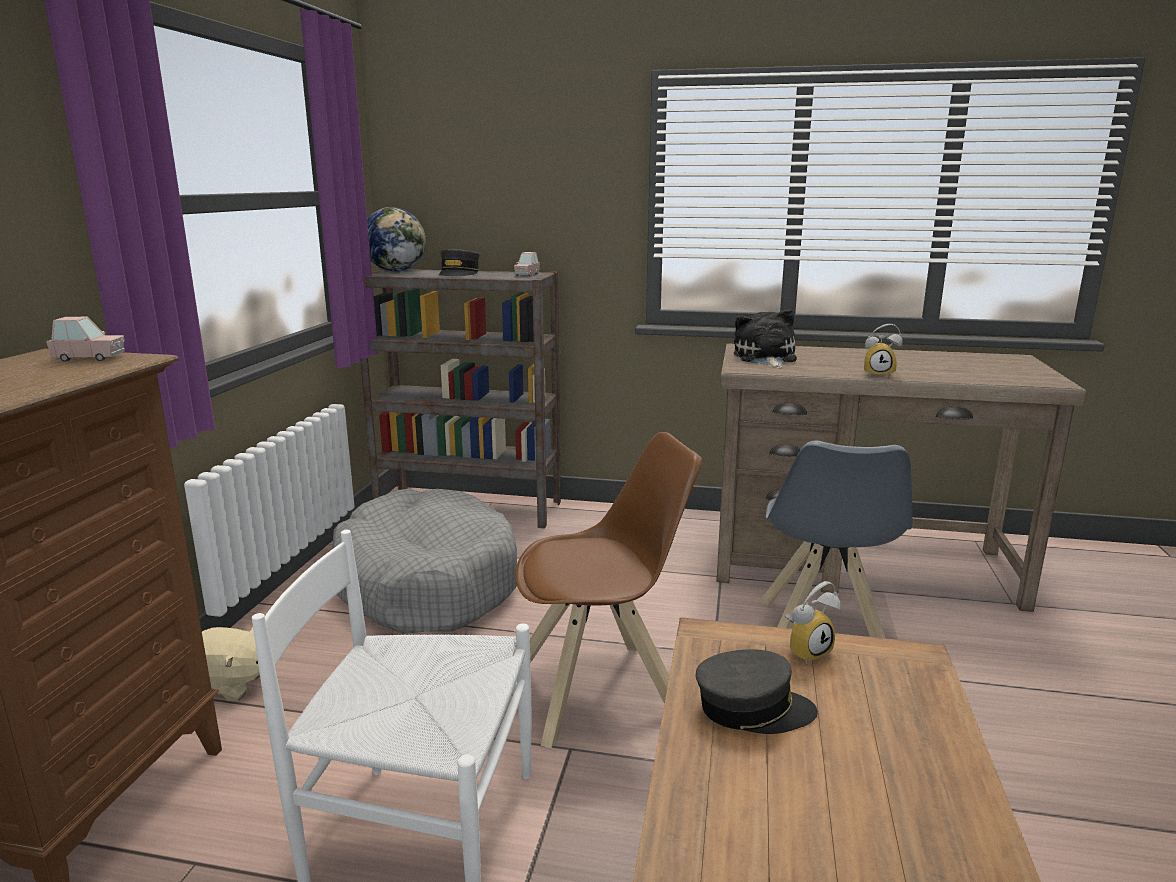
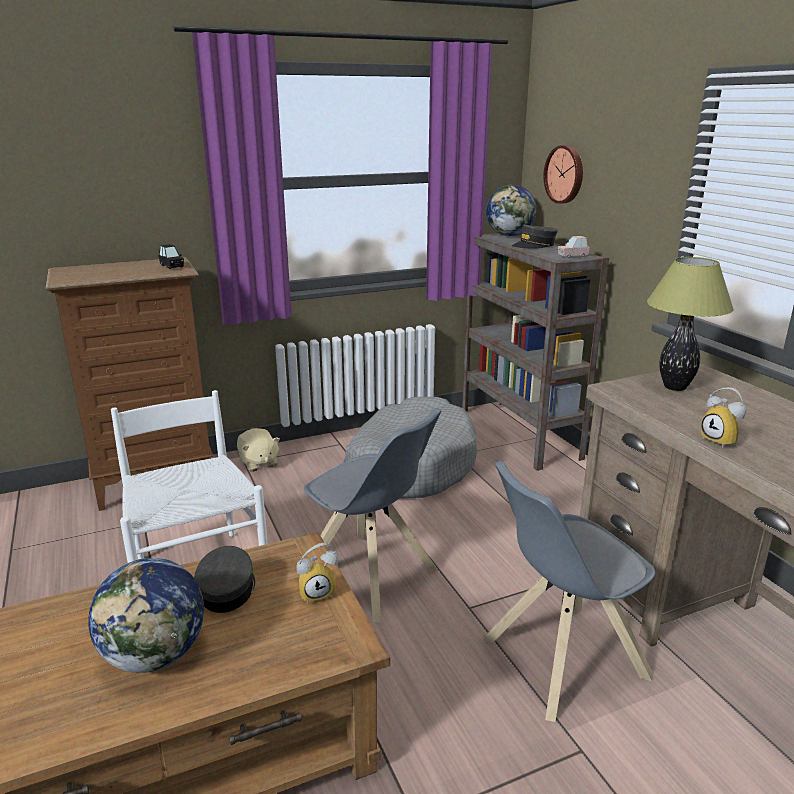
camera: 55 degrees right, 5 degrees up
(89, 358) = (172, 266): pink toy car -> black toy car
(458, 190) = (565, 174): none -> wall clock
(601, 691) = (371, 576): brown chair -> grey chair
(753, 709) = (227, 589): grey cap -> grey cap turned 150 degrees counterclockwise
(765, 358) = (674, 387): plush toy -> table lamp
(806, 650) = (318, 592): alarm clock -> alarm clock turned 45 degrees counterclockwise
(864, 801) = (156, 655): none -> globe

